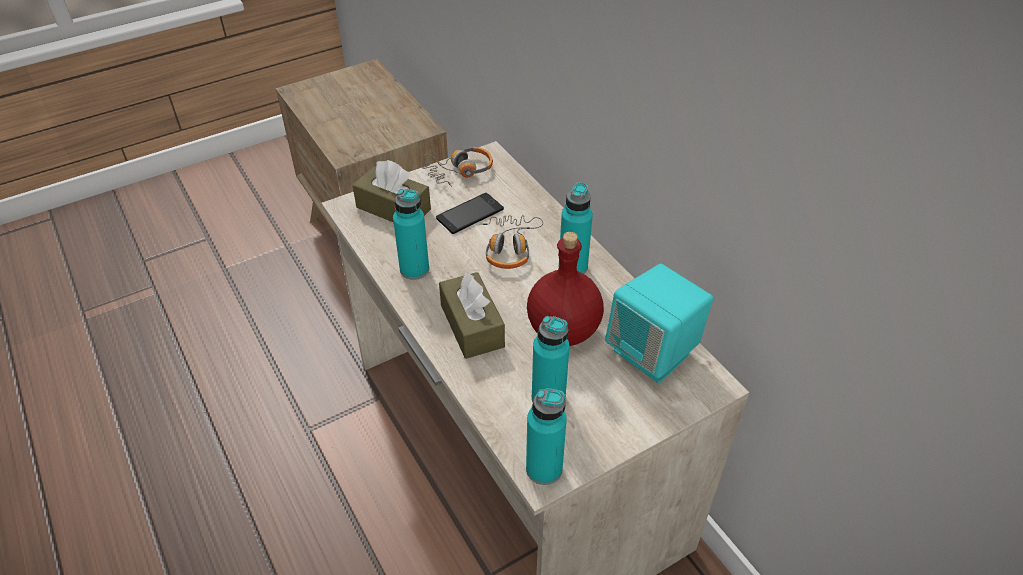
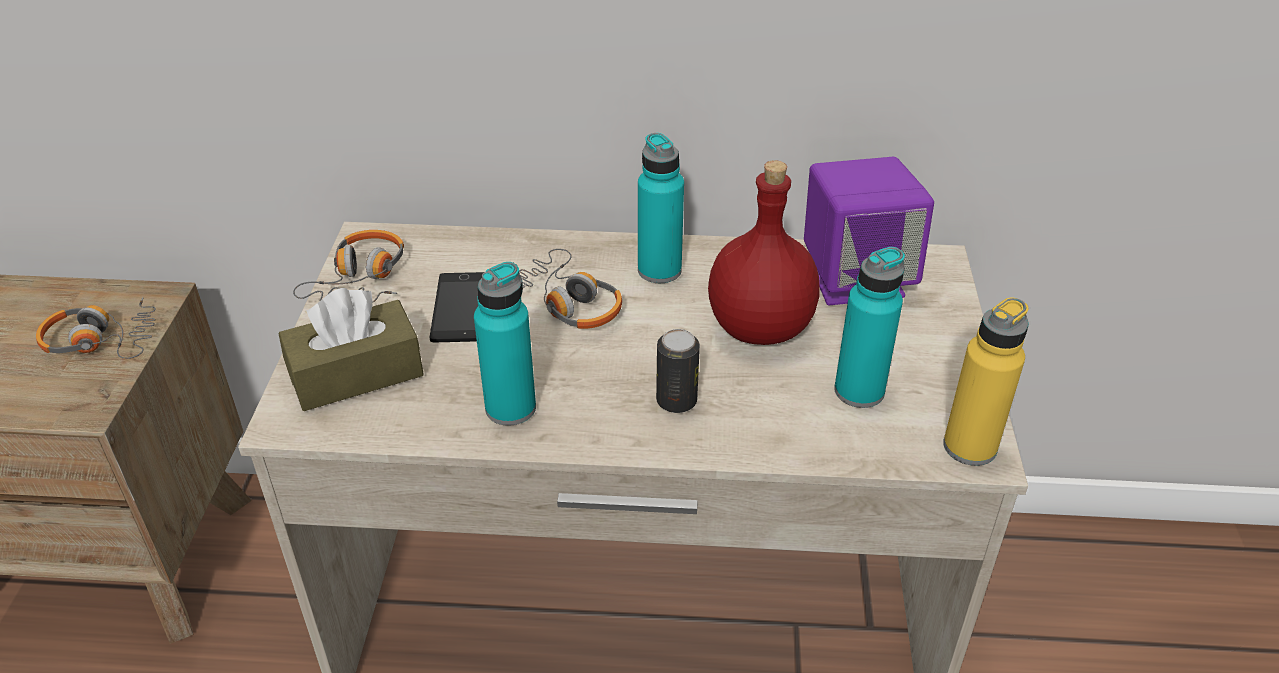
camera: 55 degrees left, 5 degrees down
(384, 132) = (101, 341): none -> headphones
(472, 326) = (676, 401): brown tissue box -> can
(544, 469) = (969, 447): turquoise bottle -> yellow bottle
(653, 353) = (856, 279): turquoise speaker -> purple speaker

